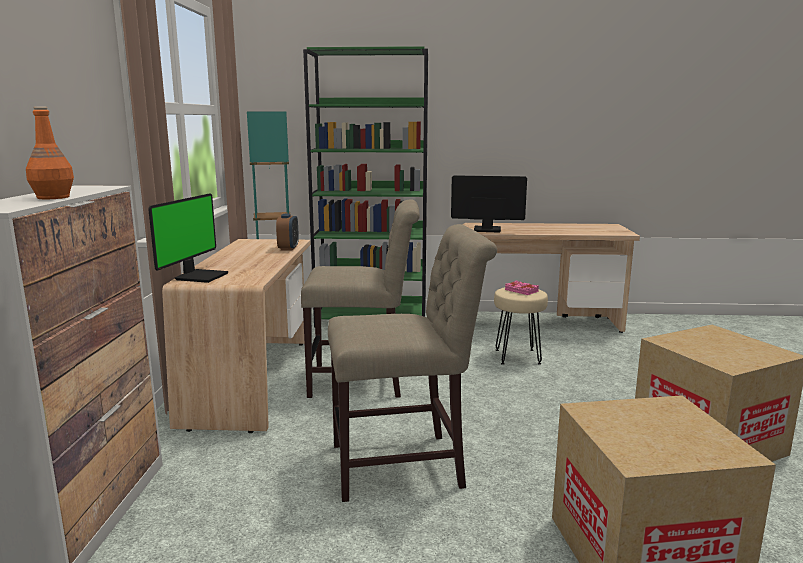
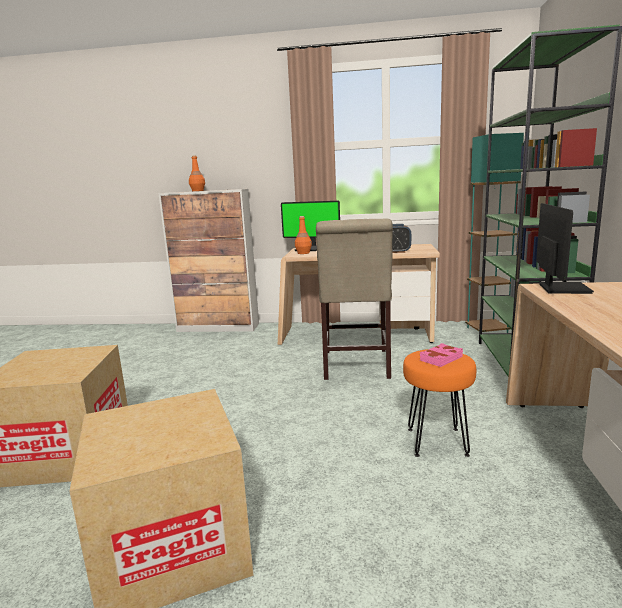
camera: 95 degrees right, 0 degrees up
(239, 278) = (303, 253): none -> orange bottle
(405, 465) = (221, 382): beige chair -> none
(517, 357) = (436, 441): beige stool -> orange stool

